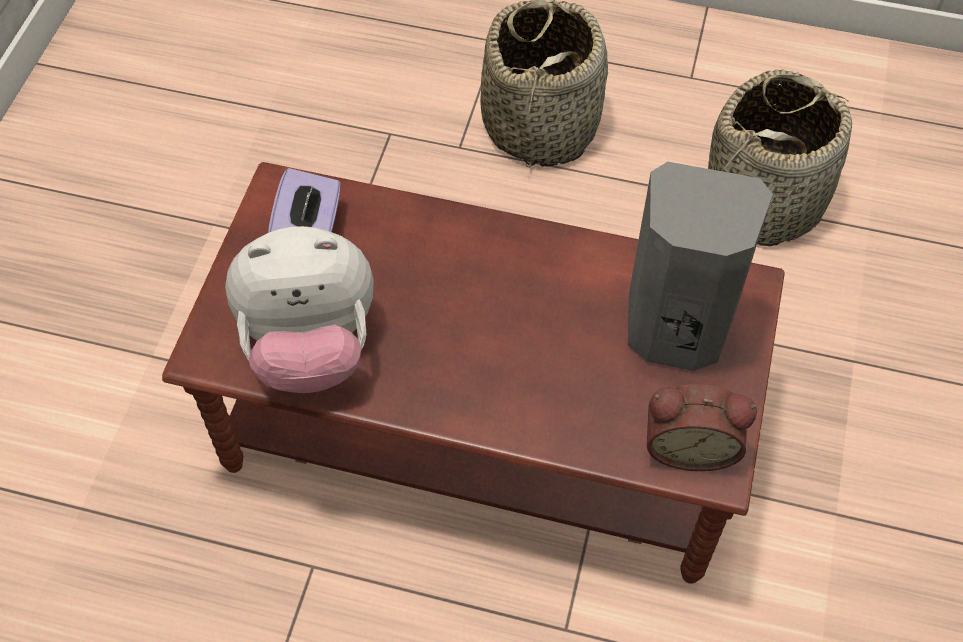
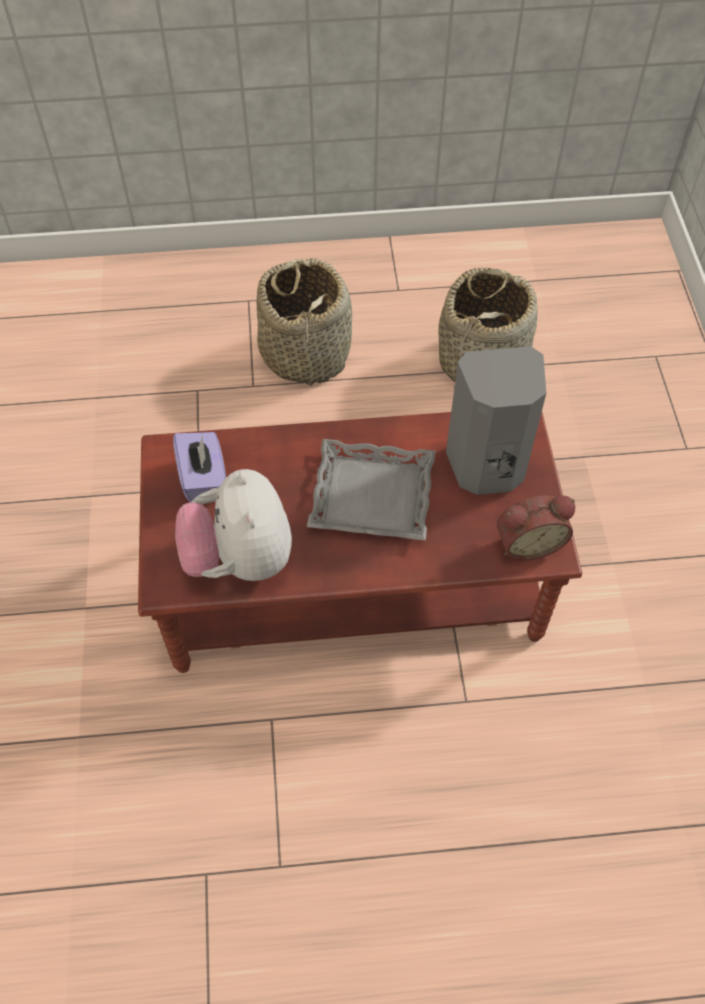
camera: 20 degrees left, 0 degrees up
(310, 347) = (240, 558): plush toy -> plush toy turned 105 degrees clockwise
(508, 322) = (371, 497): none -> grey tray

